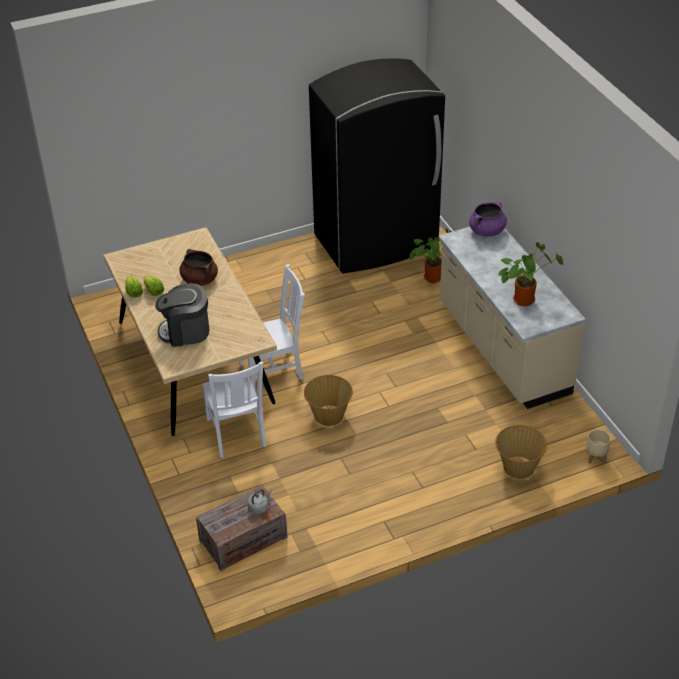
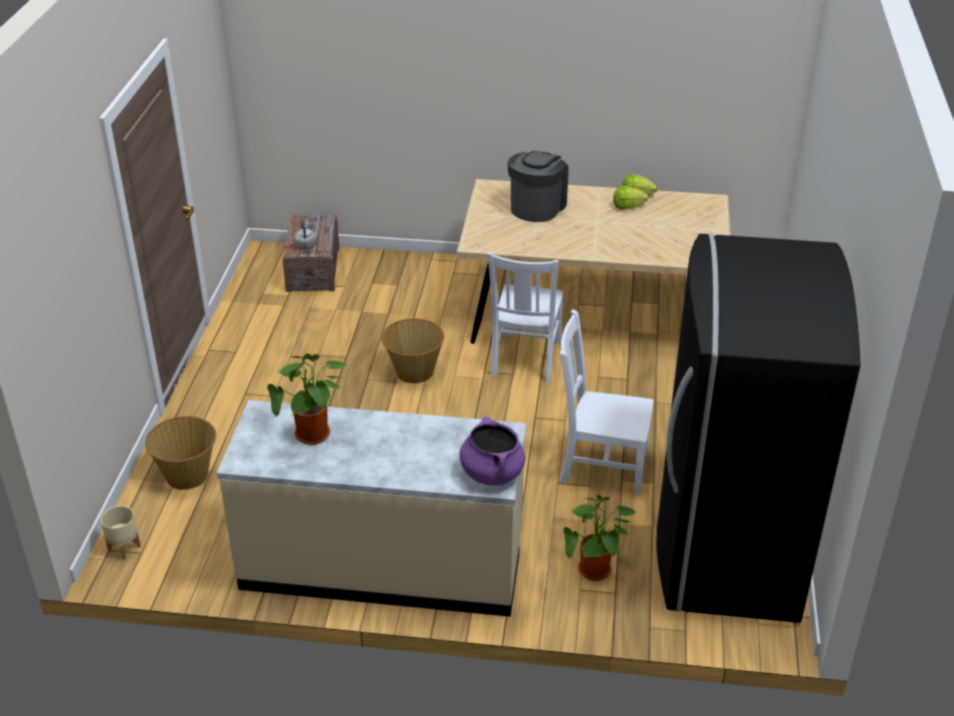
camera: 120 degrees right, 5 degrees down
(199, 280) = (622, 237): brown cooking pot -> none
(236, 434) = (450, 305): white chair -> white chair (600, 466)

